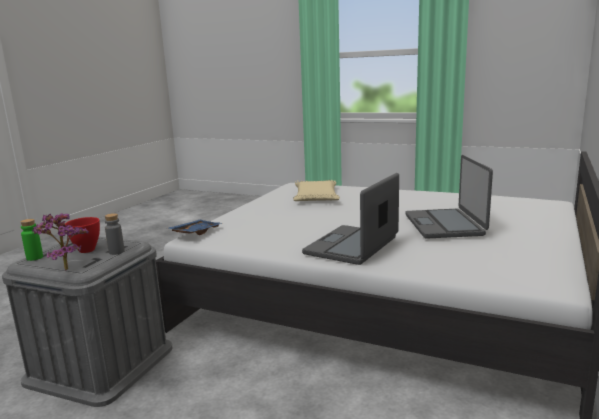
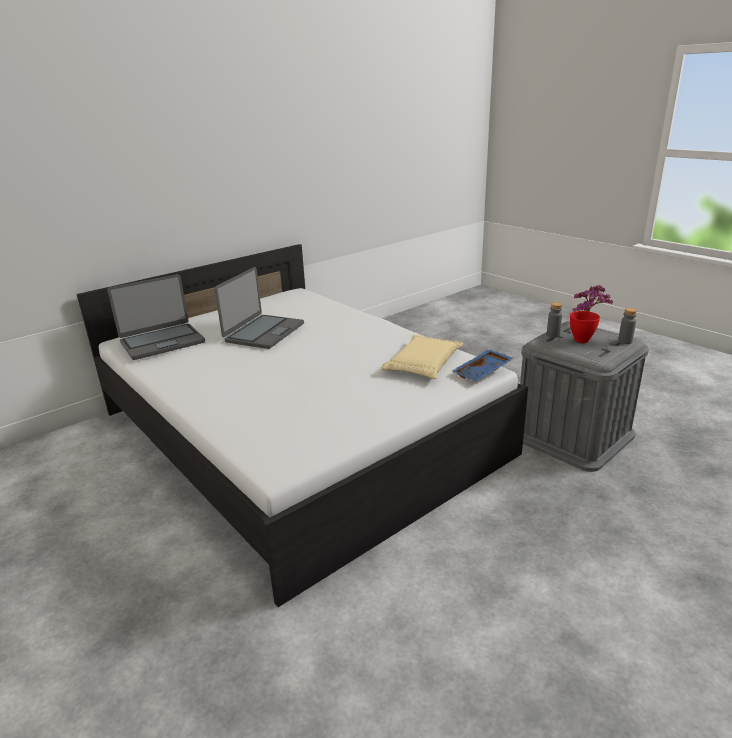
camera: 155 degrees left, 10 degrees up
(34, 257) = (625, 341): green bottle -> grey bottle
(316, 196) = (296, 413): beige pillow -> beige pillow (423, 362)
(352, 246) = (359, 330): laptop -> laptop (162, 342)

